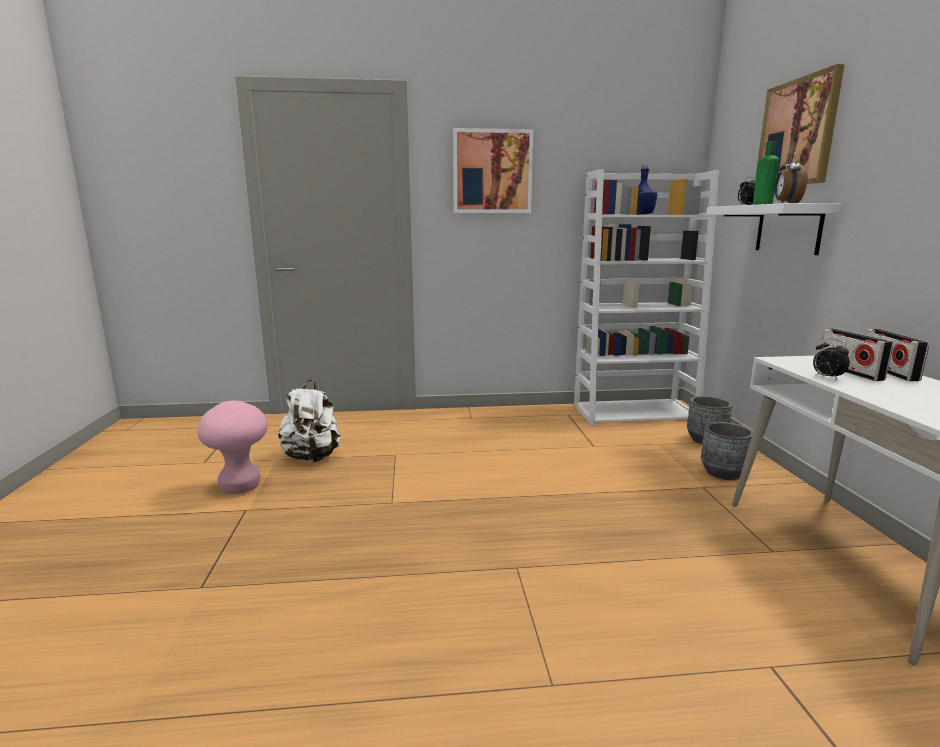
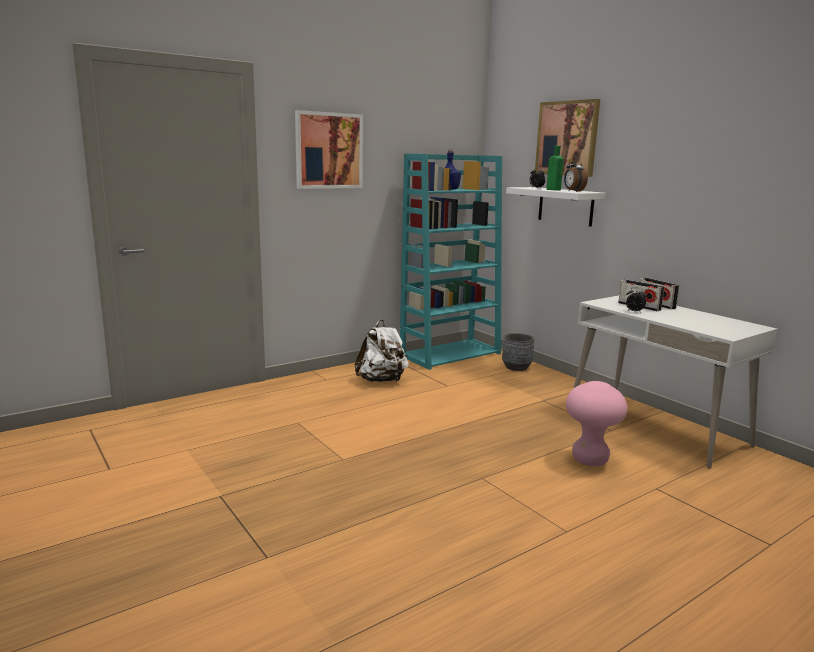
camera: 30 degrees left, 0 degrees up
(240, 487) = (185, 480): pink stool -> pink stool (589, 460)
(312, 457) = (221, 440): white backpack -> white backpack (382, 380)
(635, 412) = (451, 354): white bookcase -> turquoise bookcase
(723, 473) = (546, 388): grey planter -> none

